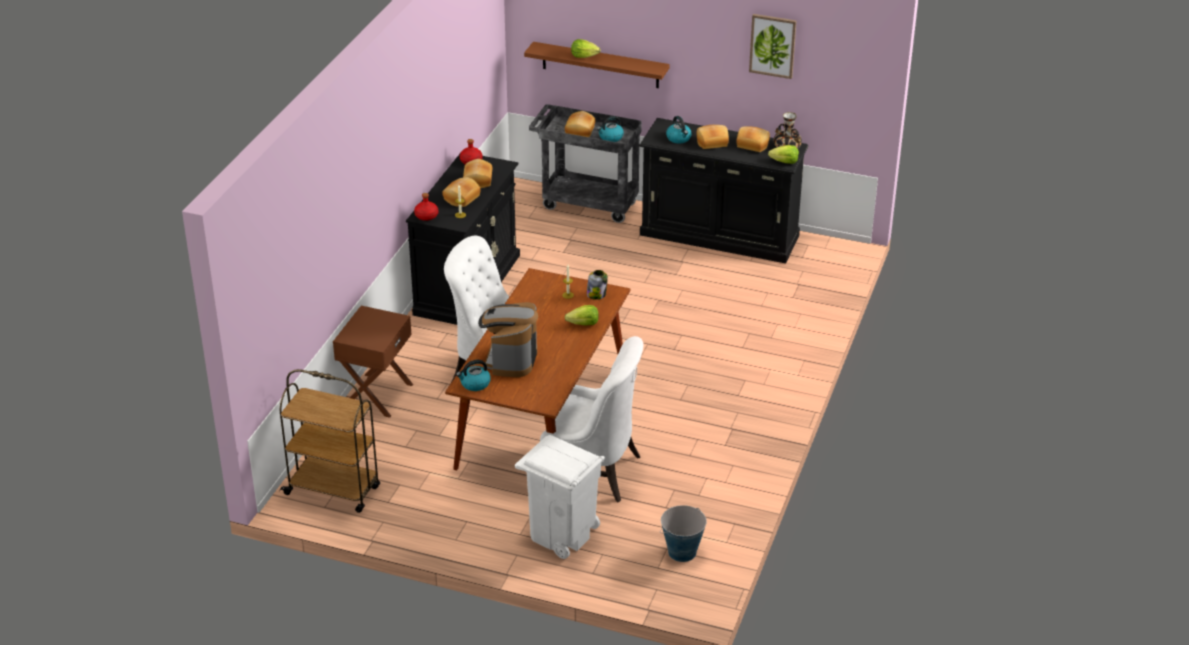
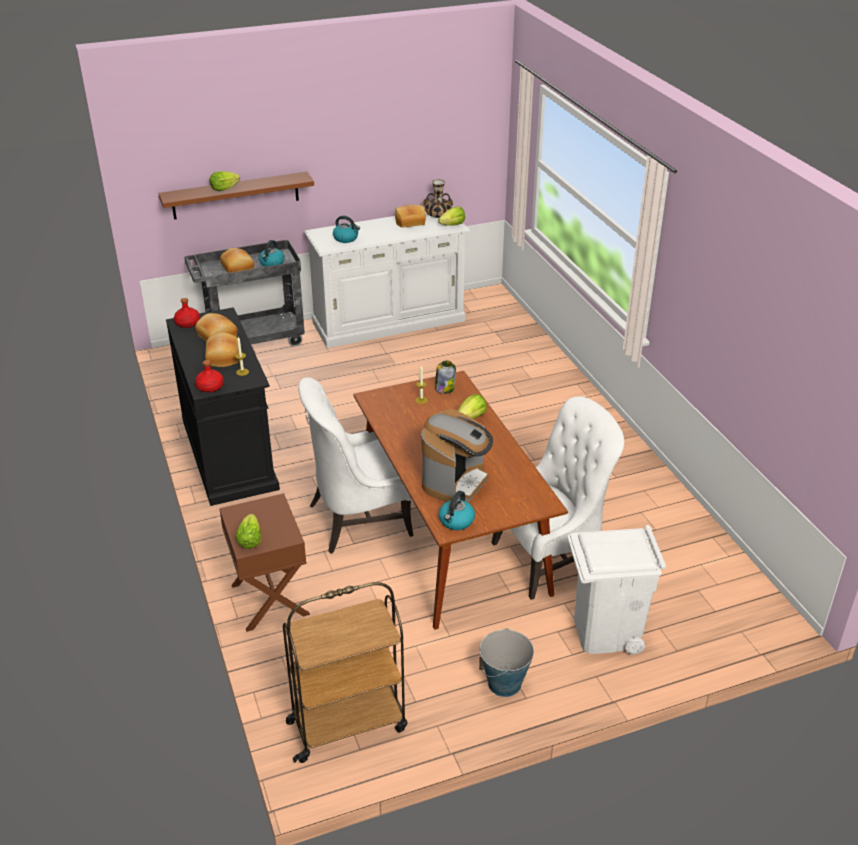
camera: 40 degrees left, 0 degrees up
(353, 334) = (250, 540): none -> lettuce
(510, 360) = (455, 481): coffee machine -> coffee machine turned 120 degrees counterclockwise
(682, 552) = (712, 585): bucket -> bucket (504, 684)
(712, 142) = (376, 231): bread -> none
(720, 235) = (389, 321): black cabinet -> white cabinet
(772, 45) = (405, 120): picture -> none

